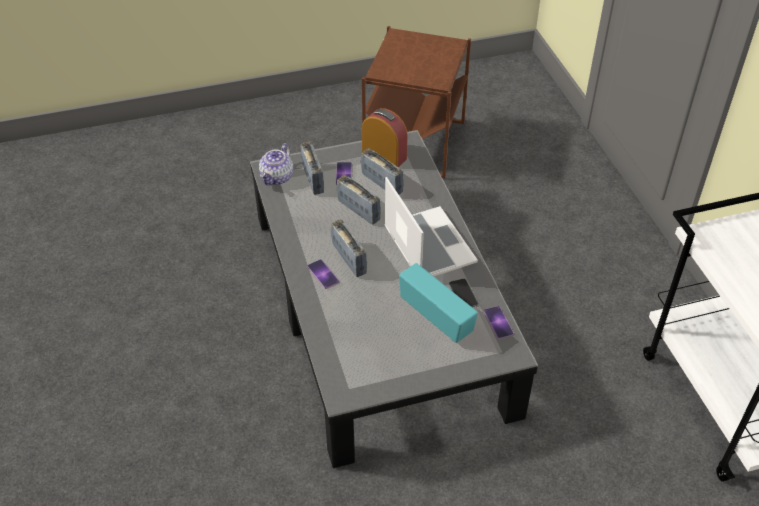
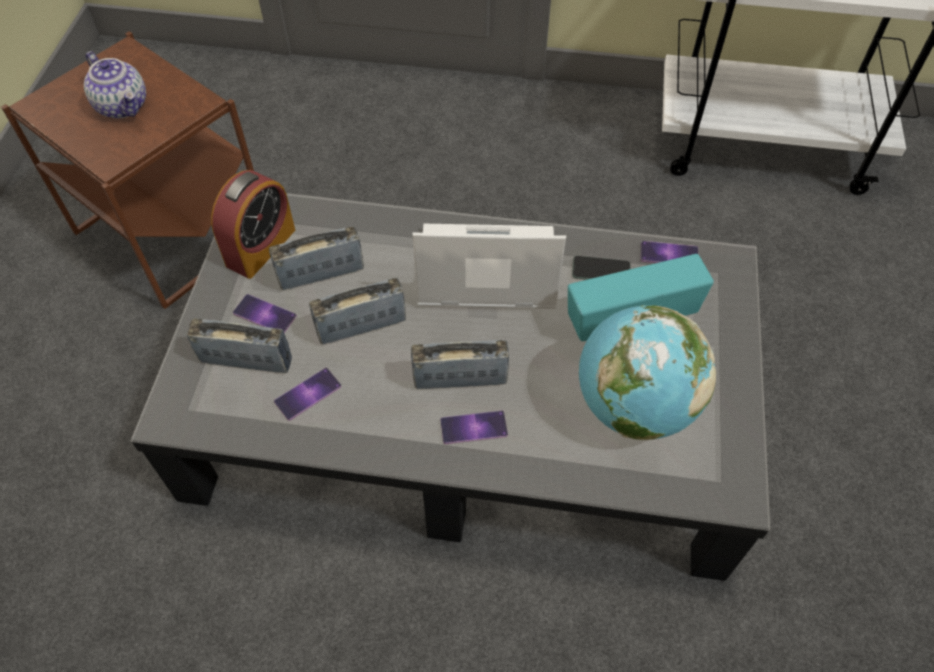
camera: 65 degrees left, 10 degrees up
(277, 178) = (206, 412): teapot -> teapot (123, 106)
(307, 207) = (308, 394): none -> phone
(375, 335) = (634, 405): none -> globe
(384, 155) = (261, 247): alarm clock -> alarm clock turned 150 degrees clockwise

